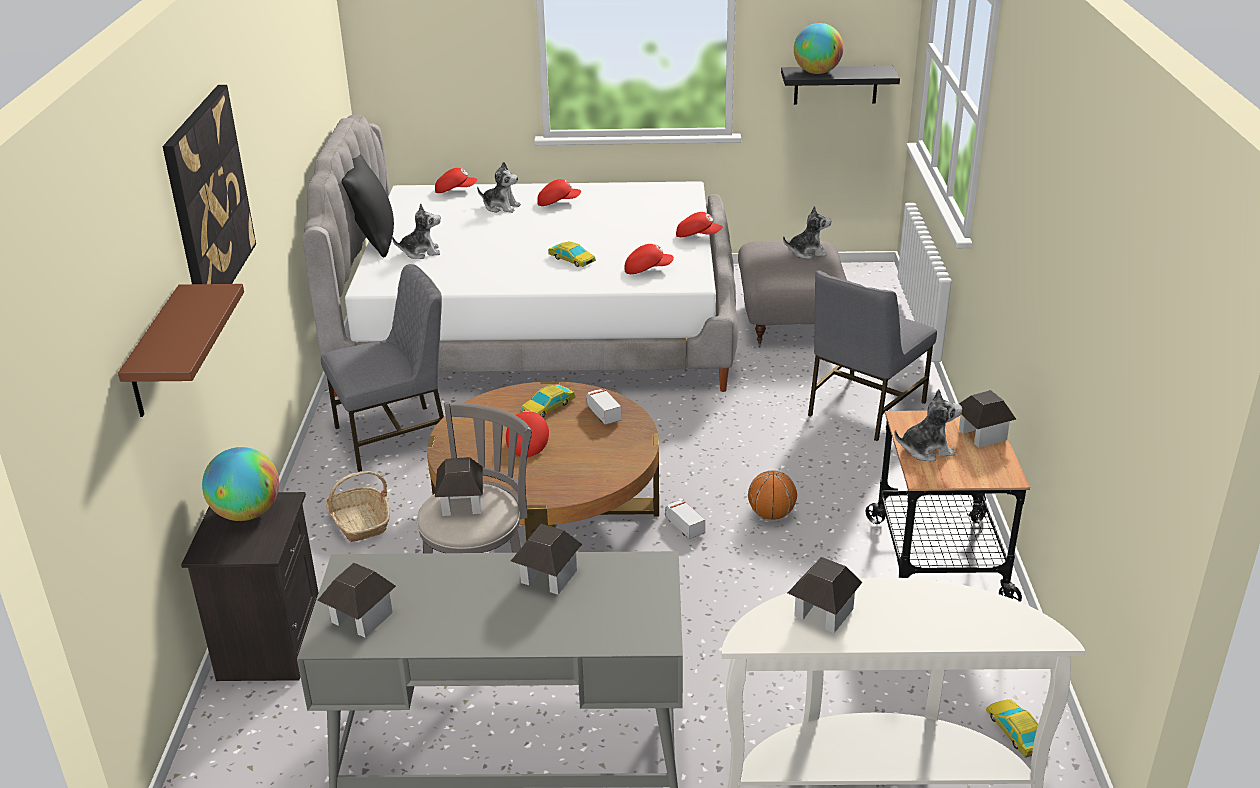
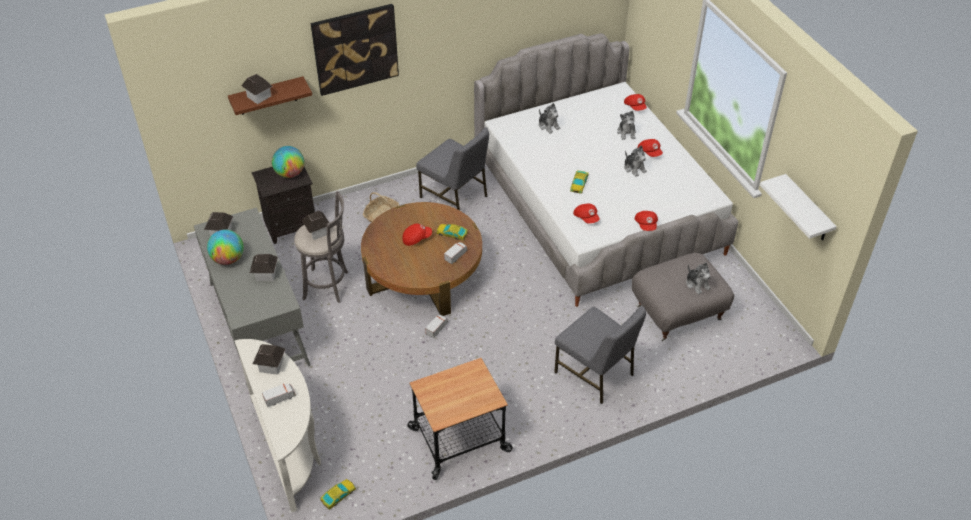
camera: 65 degrees right, 15 degrees up
(373, 240) = (550, 104): black pillow -> none
(771, 514) = (465, 360): basketball -> none
(817, 72) = (786, 193): globe -> globe (228, 259)
(835, 85) = (807, 209): black shelf -> white shelf
(863, 409) = (595, 373): grey chair -> grey chair turned 150 degrees counterclockwise
(920, 617) = (280, 398): none -> toy truck
(926, 450) = (449, 382): plush toy -> plush toy (634, 168)
(981, 435) = (476, 402): toy house -> toy house (259, 96)

